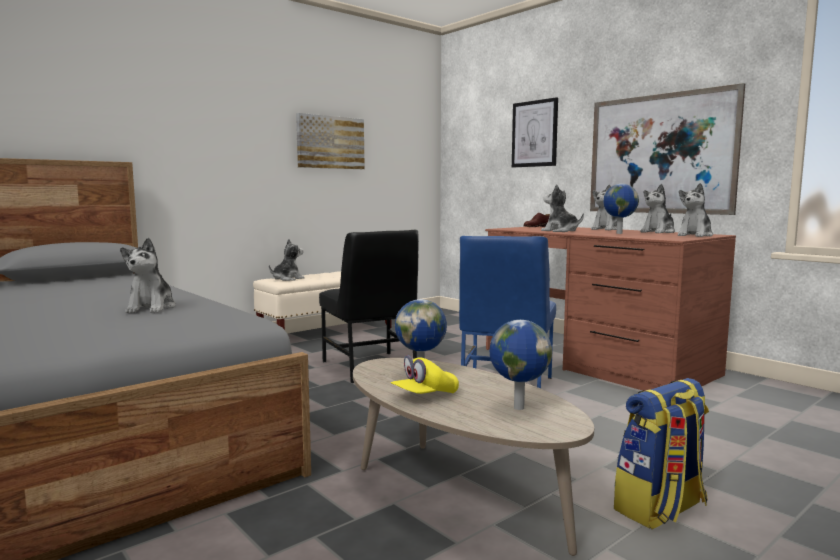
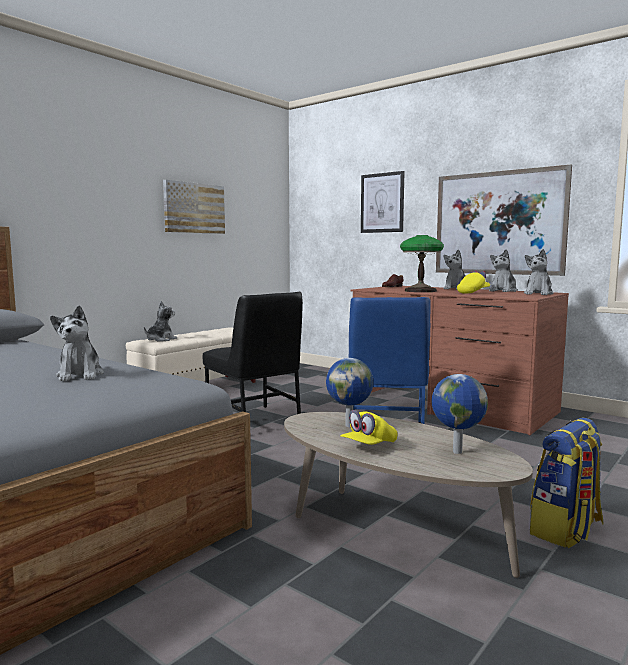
camera: 10 degrees left, 0 degrees up
(560, 231) = (420, 291): plush toy -> table lamp
(618, 233) = (473, 292): globe -> yellow cap

